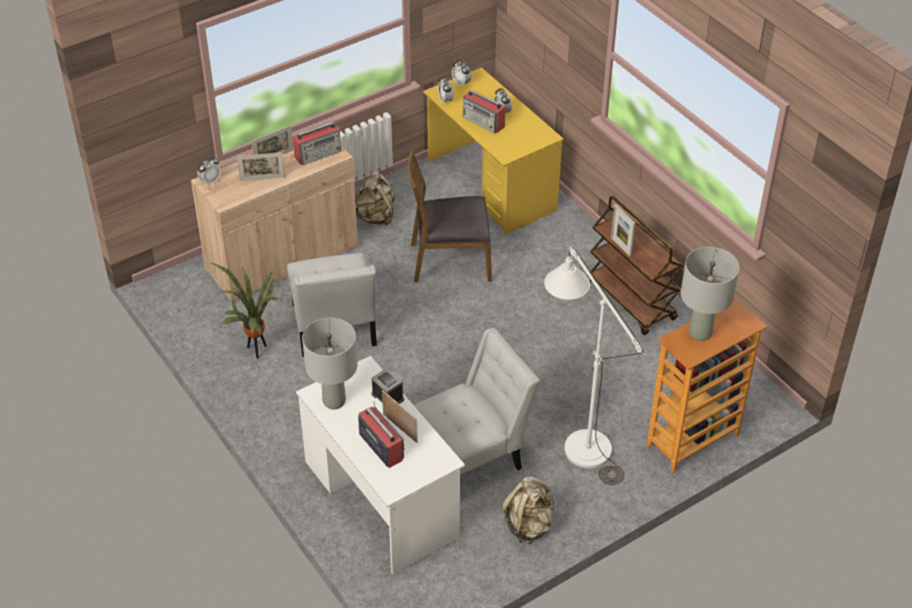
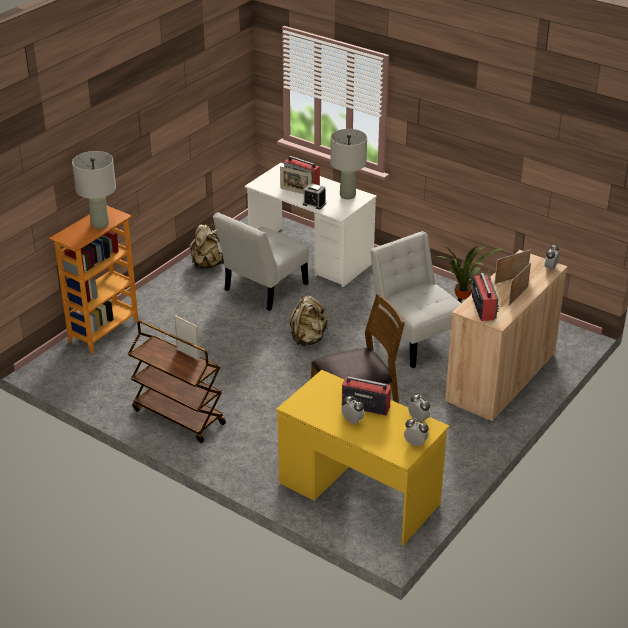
camera: 160 degrees right, 10 degrees down
(318, 154) = (483, 307): radio -> radio turned 135 degrees clockwise
(375, 217) = (450, 432): beige backpack -> beige backpack (308, 338)
(579, 440) = (189, 313): white floor lamp -> none

